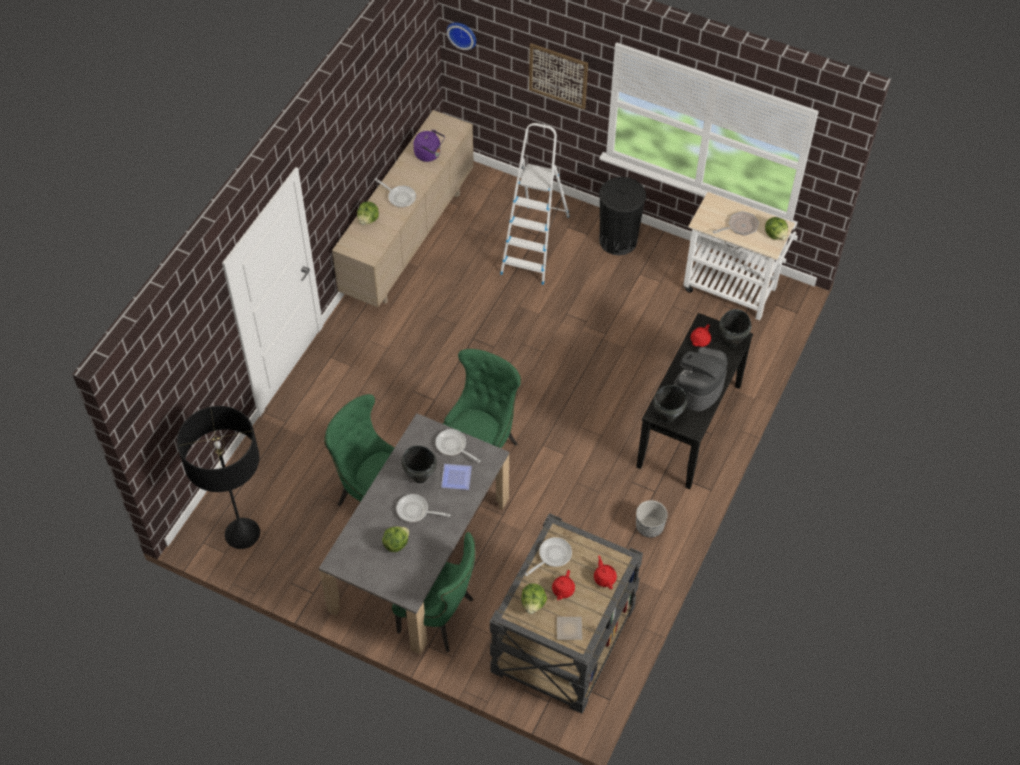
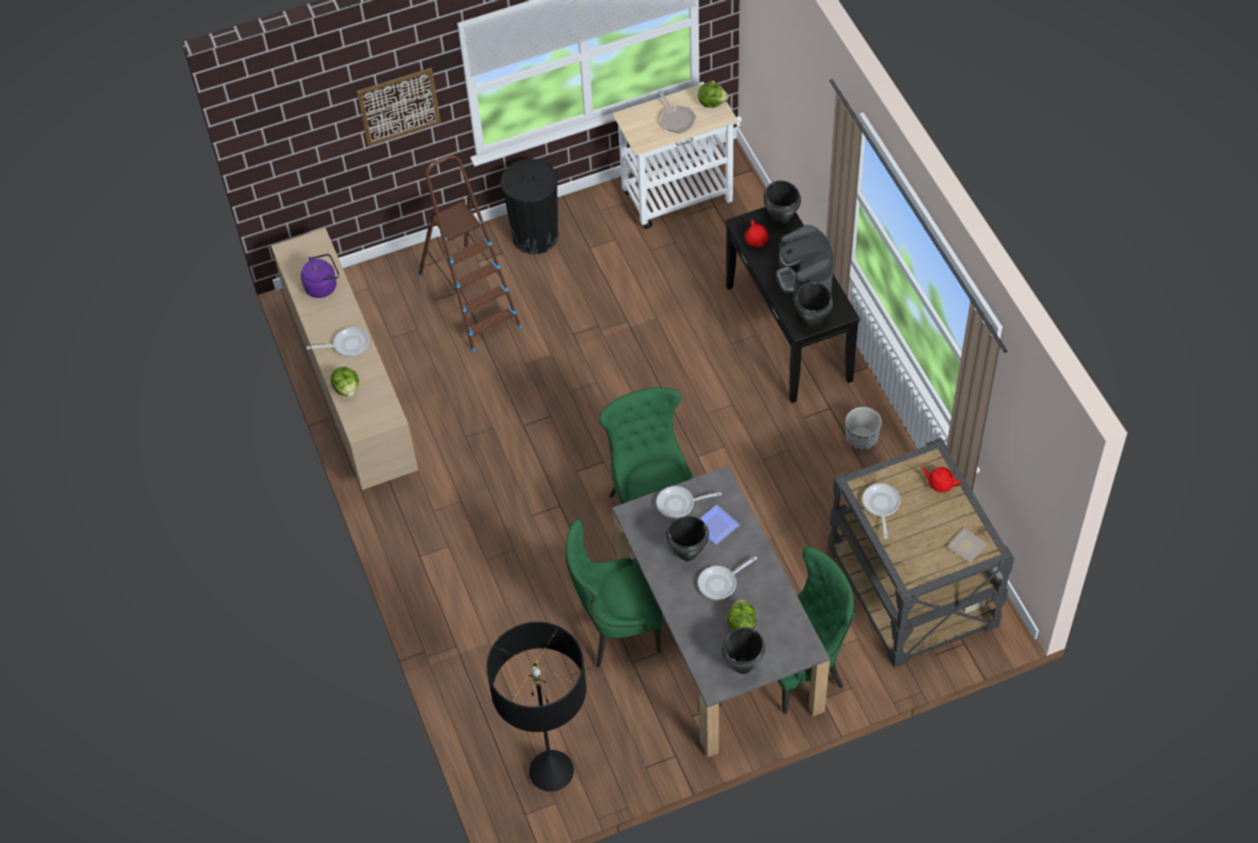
camera: 45 degrees left, 0 degrees up
(365, 568) = (743, 666): none -> black cooking pot
(462, 34) = (269, 136): wall clock -> none
(533, 603) = (916, 555): lettuce -> none
(535, 244) = (470, 300): white step ladder -> brown step ladder
(563, 590) = (923, 523): red teapot -> none
(740, 227) = (676, 119): frying pan -> frying pan turned 135 degrees clockwise

